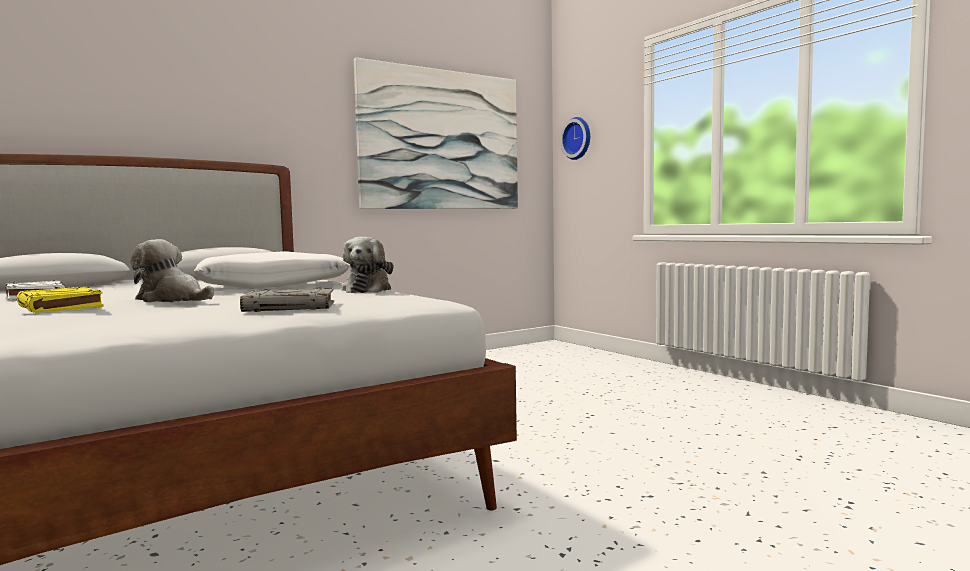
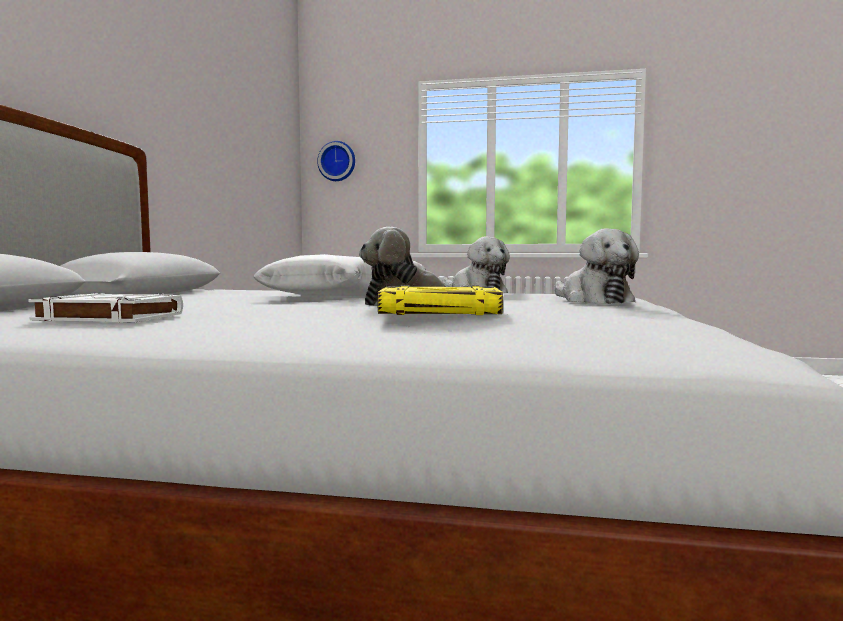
camera: 45 degrees left, 0 degrees up
(291, 307) = (592, 300): grey book -> plush toy
(441, 140) = (239, 143): picture -> none

